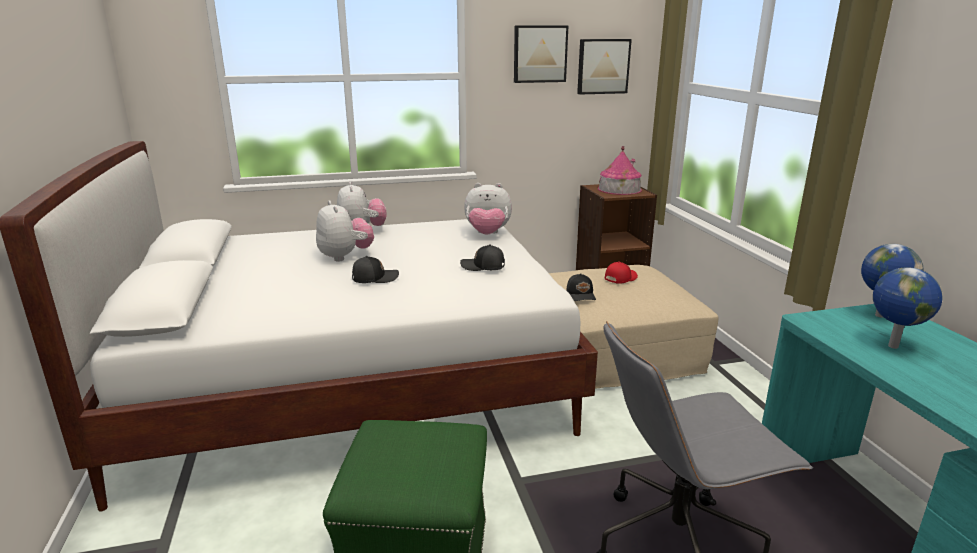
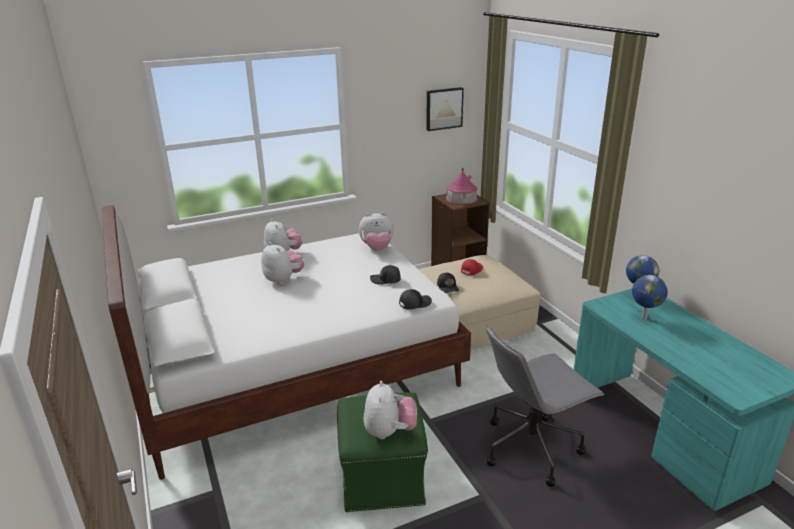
camera: 10 degrees left, 5 degrees up
(374, 278) = (315, 297): black cap -> black cap (414, 303)
(417, 481) = (389, 432): none -> plush toy
(539, 54) = (398, 104): picture -> none

